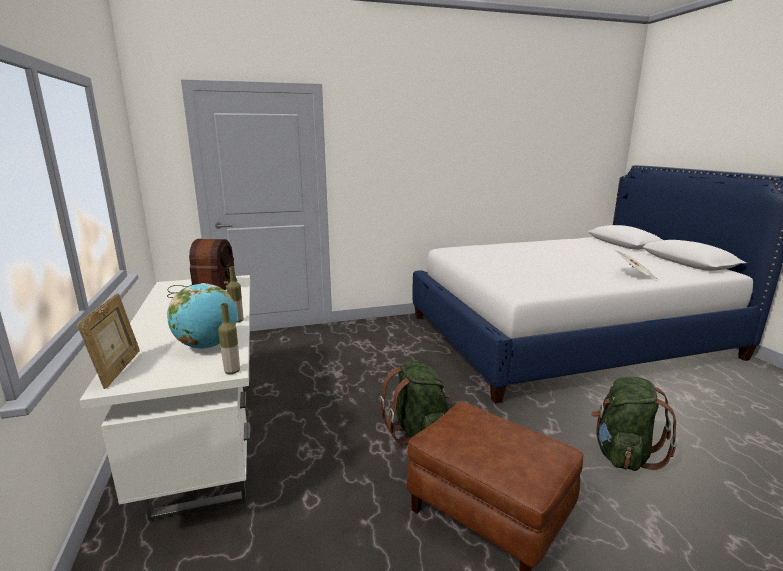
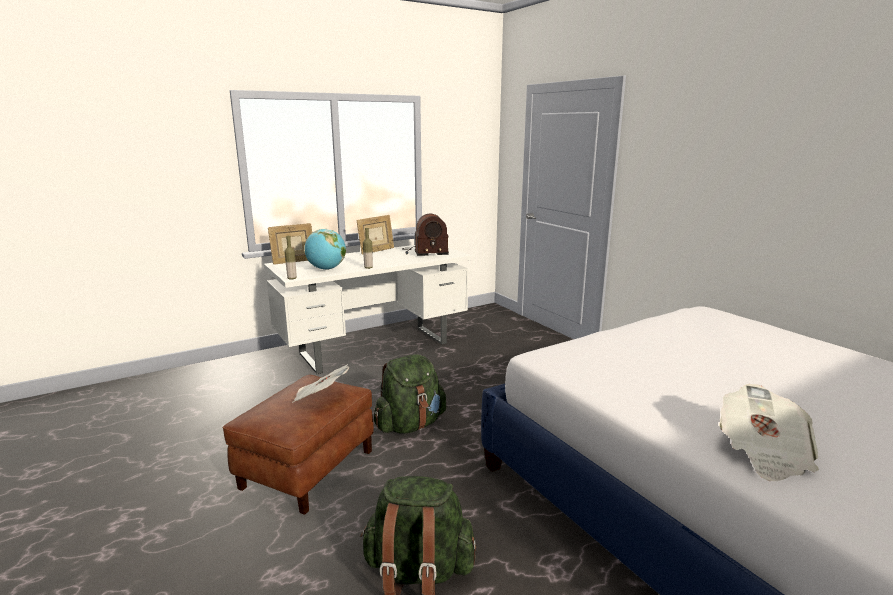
camera: 75 degrees right, 0 degrees up
(150, 312) = (376, 251): none -> picture frame
(487, 426) = (321, 397): none -> newspaper

